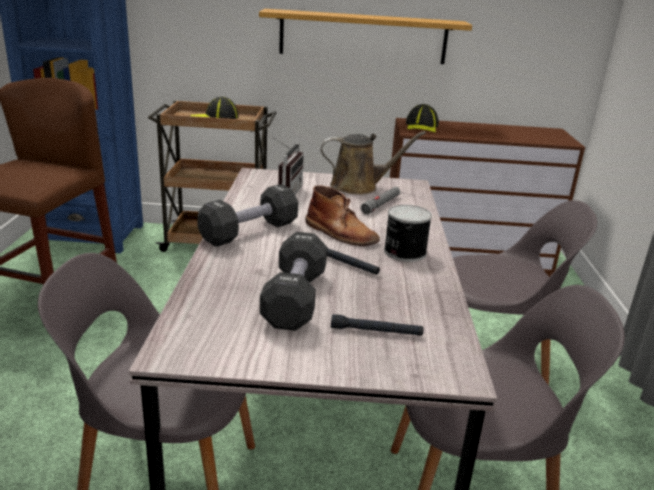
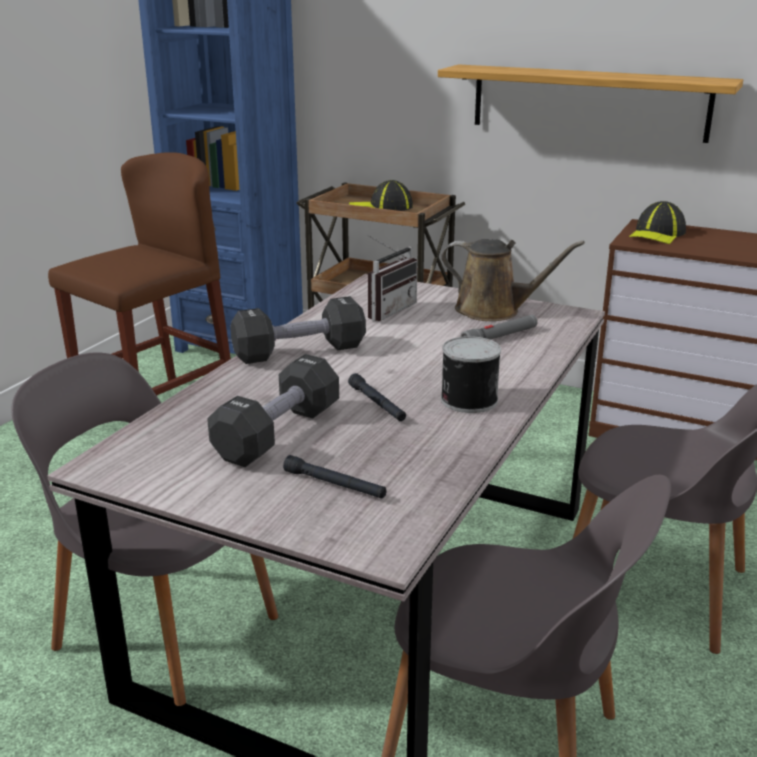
camera: 25 degrees right, 0 degrees up
(341, 233) = (408, 367): brown boot -> none

